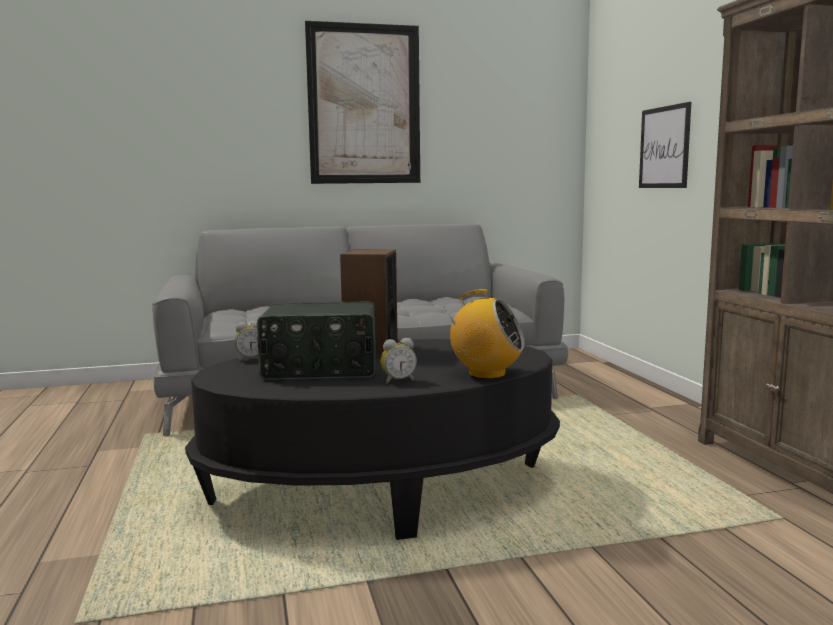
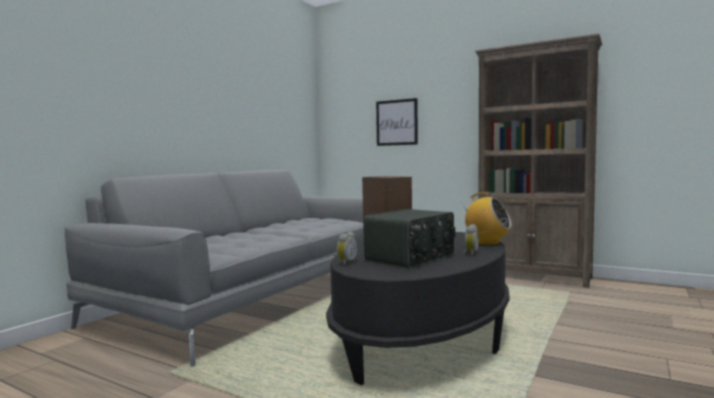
camera: 45 degrees left, 5 degrees down
(364, 104) = (209, 80): picture -> none
(486, 374) = (487, 243): radio -> radio turned 60 degrees clockwise

